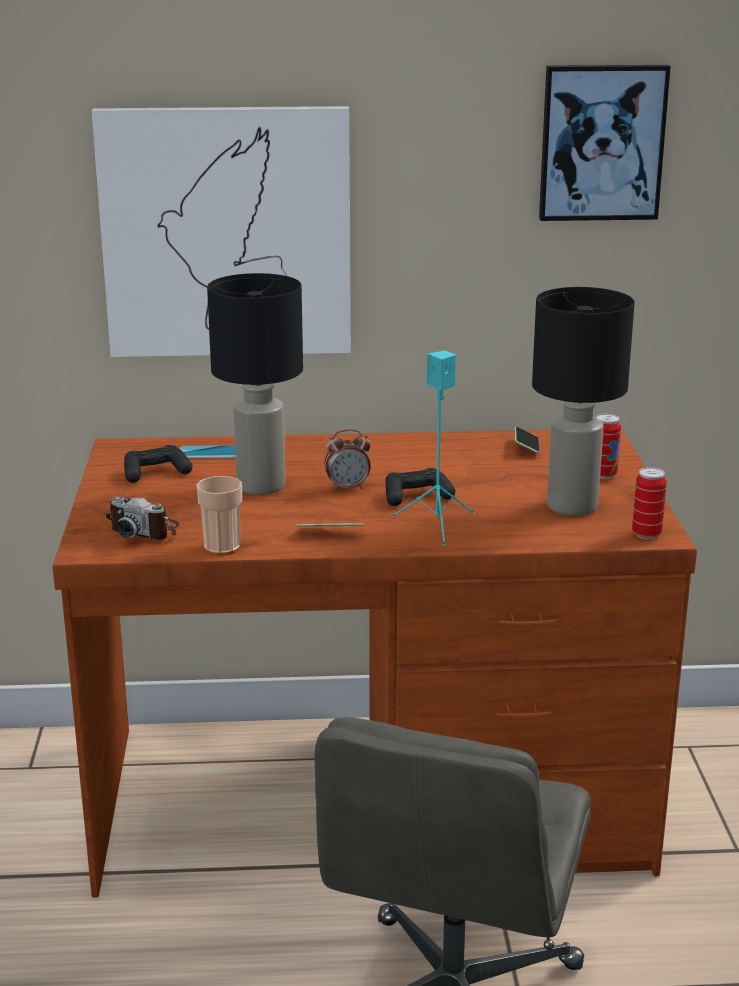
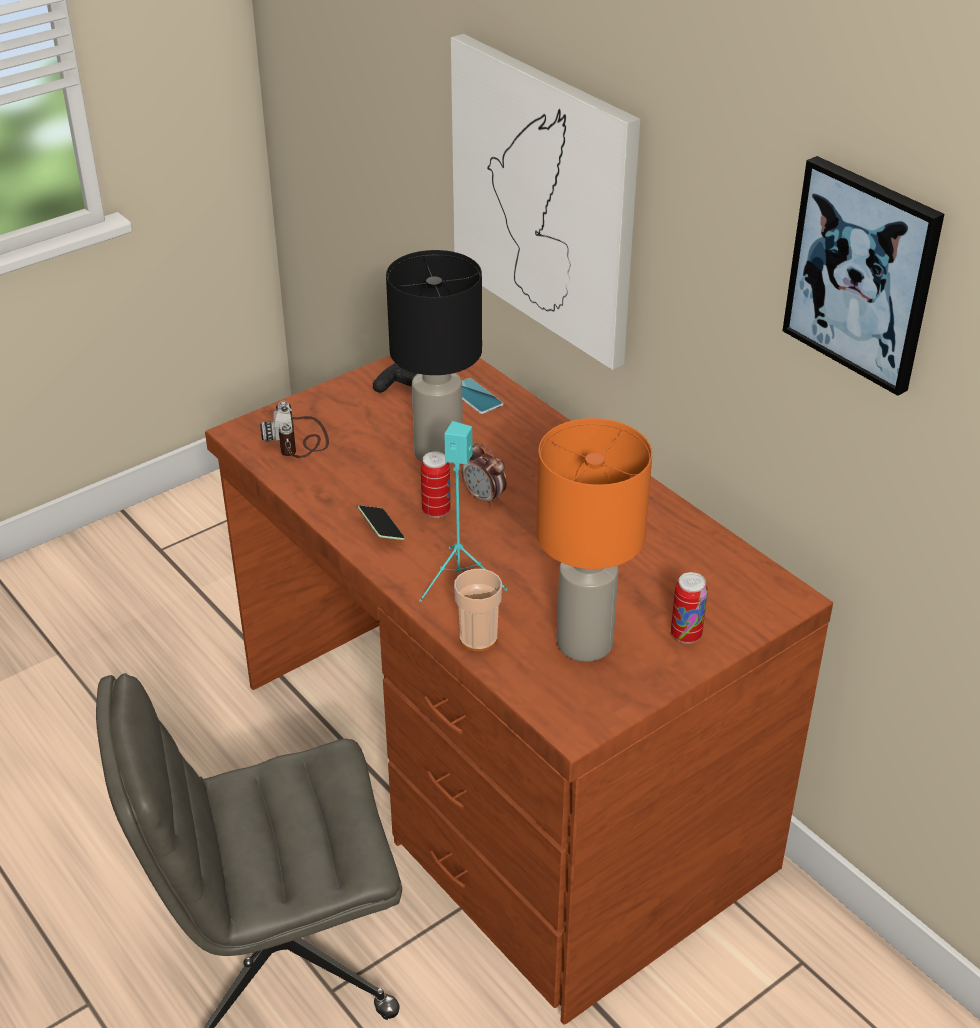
camera: 55 degrees right, 15 degrees up
(222, 548) = (303, 490): cup -> cup (478, 638)
(416, 496) = (506, 543): black game controller -> none
(526, 447) = (698, 560): phone -> none
(572, 506) = (586, 643): black table lamp -> orange table lamp
(646, 534) = (569, 716): can -> can (436, 511)

